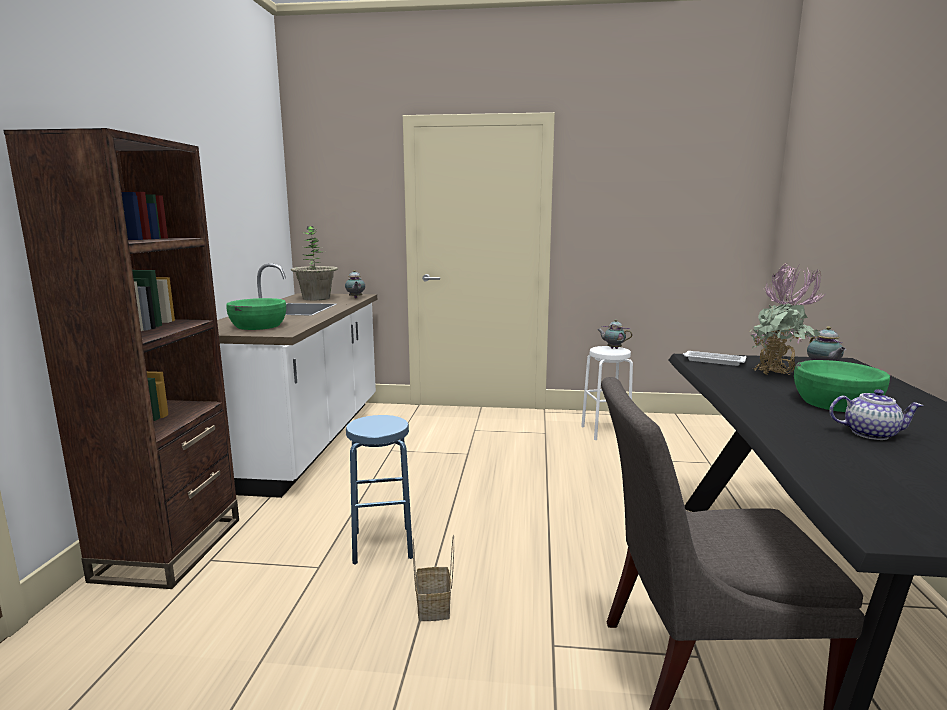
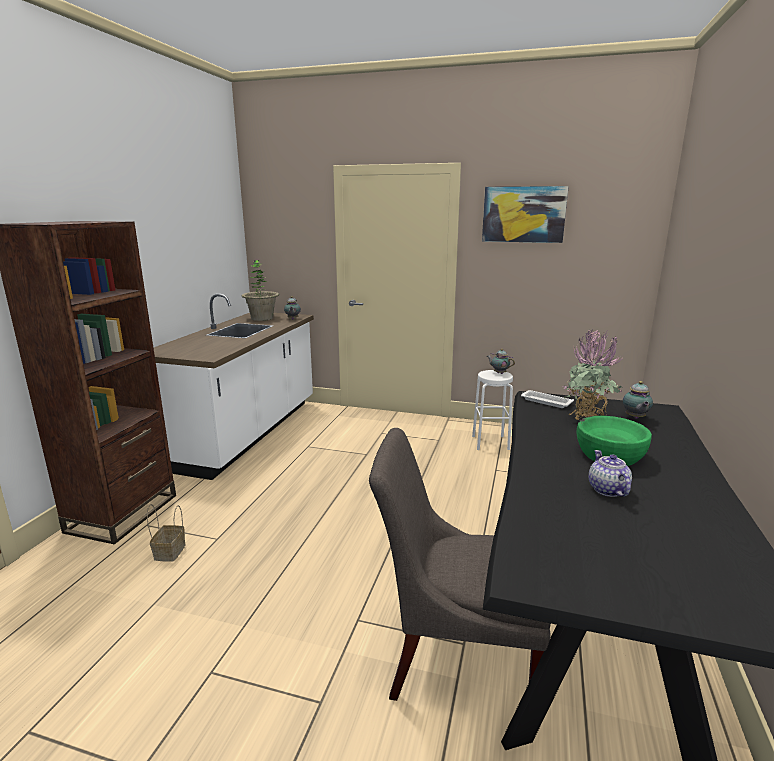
camera: 10 degrees right, 5 degrees up
(258, 326) = (198, 348): green bowl -> none
(382, 545) = (269, 526): blue stool -> none
(434, 608) = (285, 580): basket -> basket (170, 552)
(626, 170) = (523, 214): none -> picture
(870, 434) = (607, 489): teapot -> teapot turned 120 degrees counterclockwise

